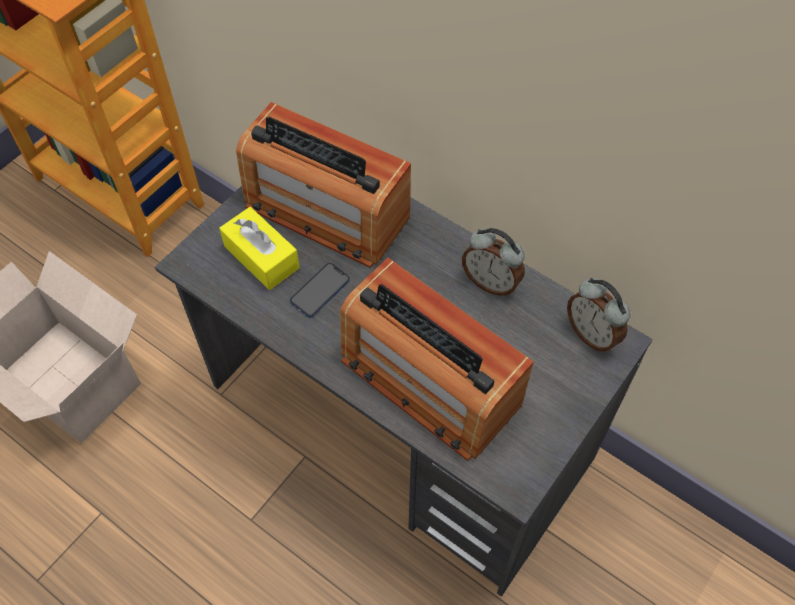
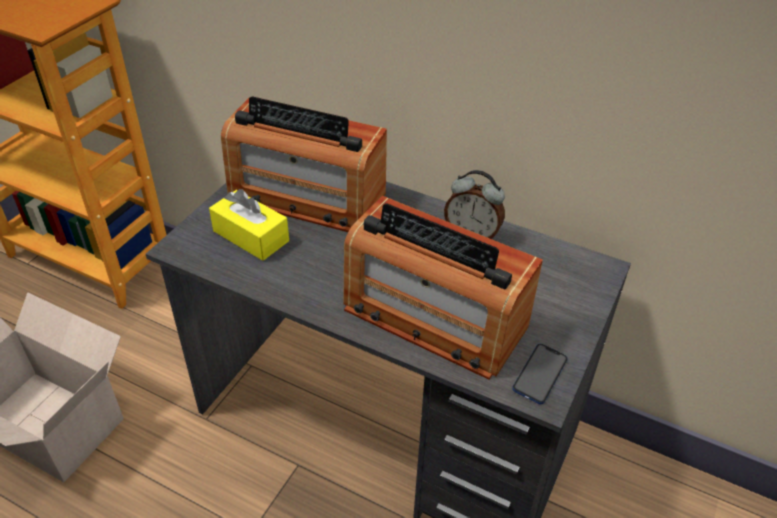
camera: 10 degrees left, 15 degrees down
(320, 291) = (312, 256): phone -> phone (540, 374)
(592, 334) = (575, 264): alarm clock -> none

